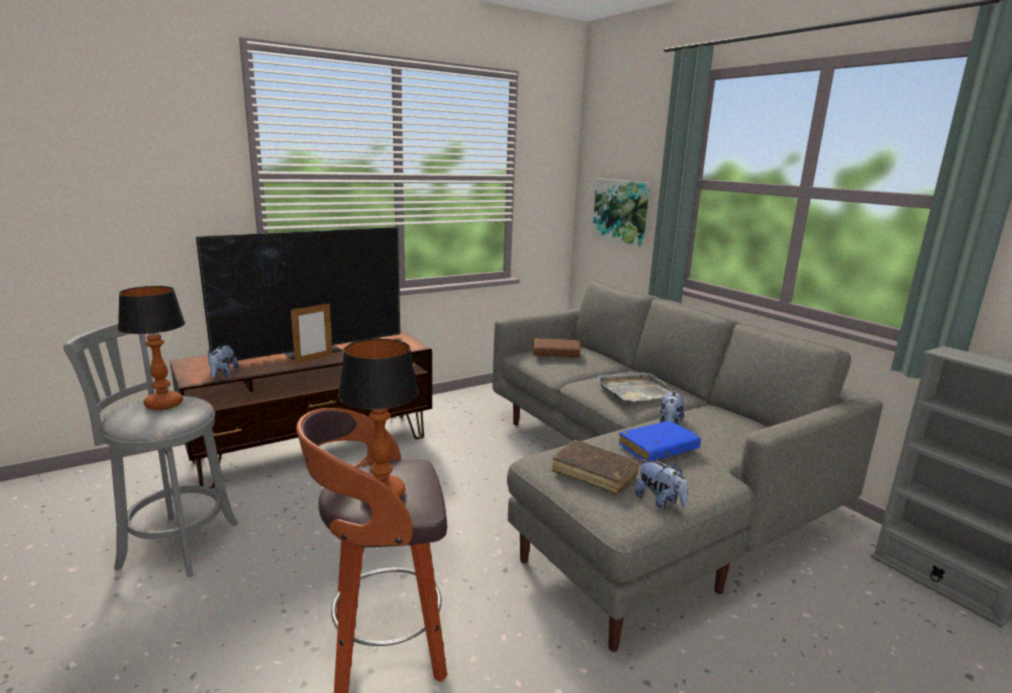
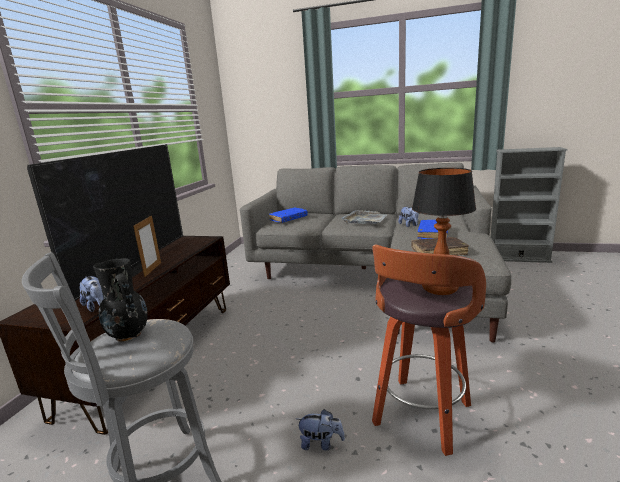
camera: 40 degrees left, 0 degrees up
(164, 404) = (129, 335): table lamp -> black vase
(556, 353) = (288, 219): brown book -> blue book
(621, 211) = (271, 123): picture -> none
(660, 502) = (482, 250): plush toy -> plush toy (321, 443)

